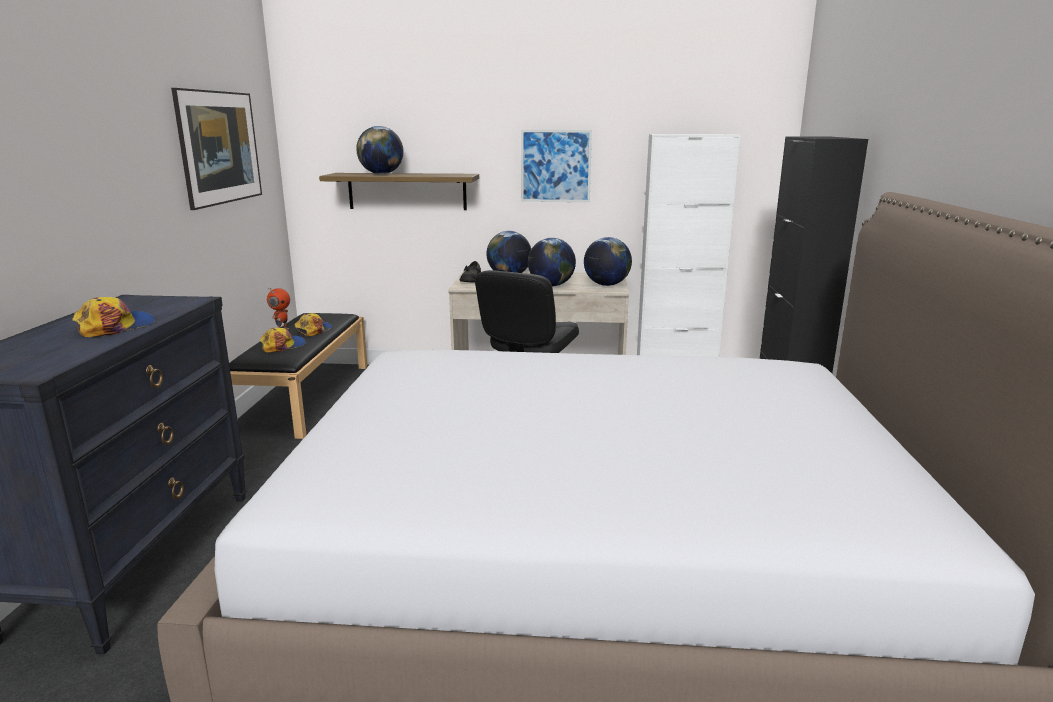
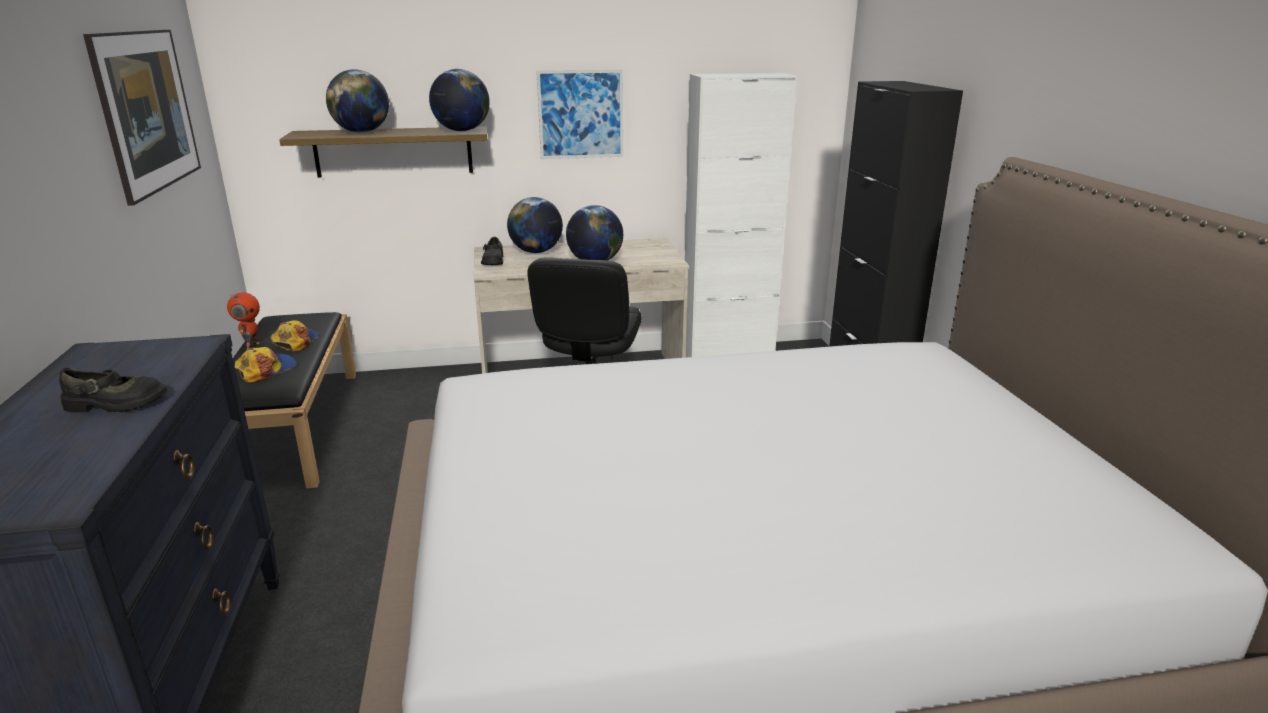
camera: 15 degrees left, 5 degrees up
(116, 327) = (116, 404): cap -> black shoe
(606, 285) = (657, 256): globe -> globe (462, 131)

